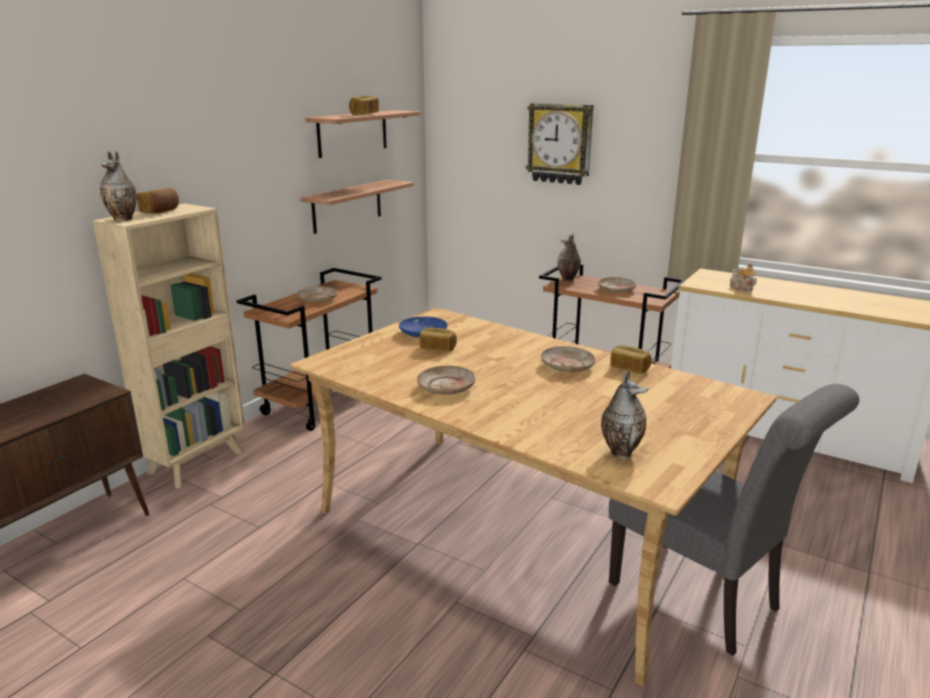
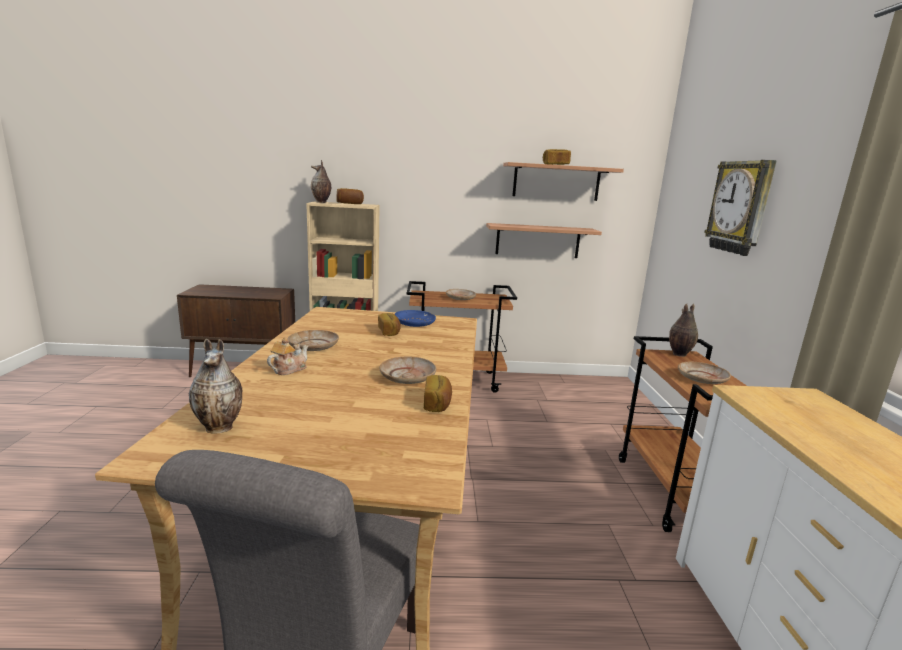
camera: 55 degrees right, 5 degrees down
(741, 288) = (796, 422): teapot -> teapot (288, 369)

